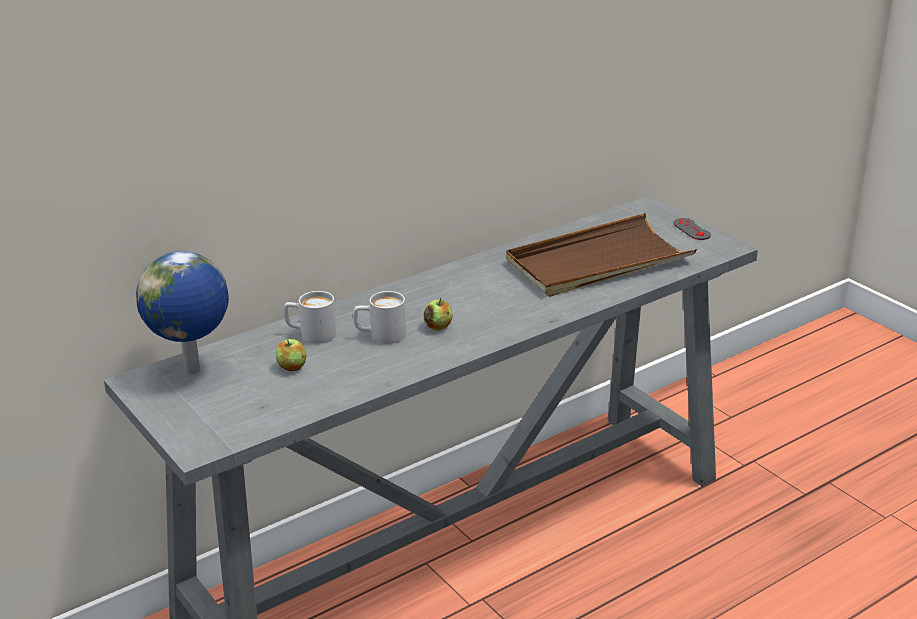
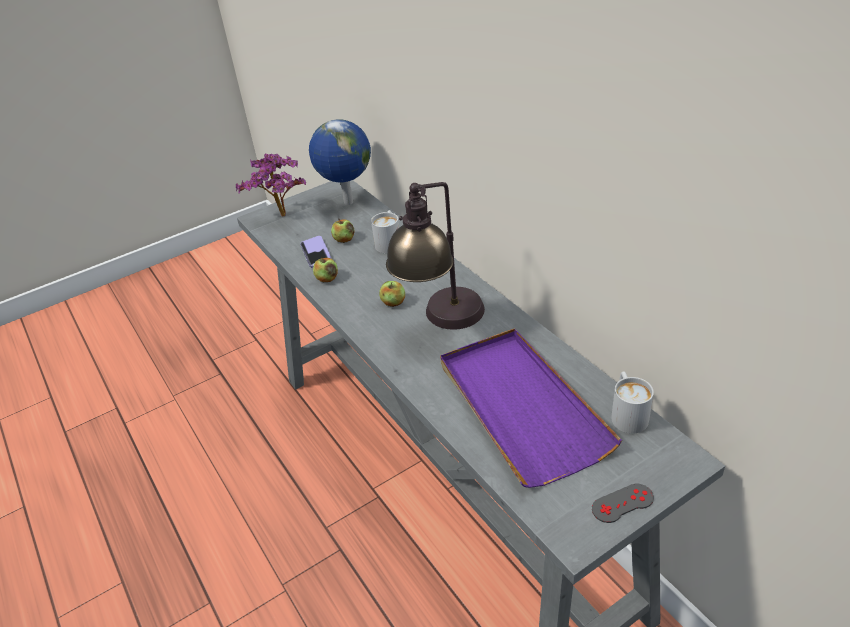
camera: 95 degrees right, 10 degrees up
(211, 424) = (282, 218): none -> potted plant
(318, 386) = (316, 253): none -> phone
(380, 335) = (382, 274): white mug -> white mug (627, 413)
(380, 373) = (327, 278): none -> apple
(478, 298) = (441, 323): none -> table lamp
(598, 262) = (520, 407): brown tray -> purple tray

